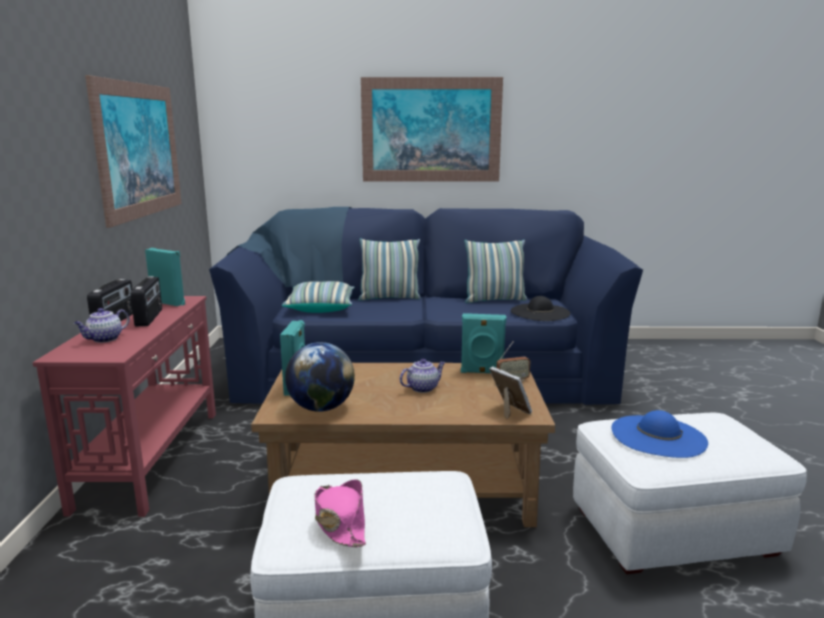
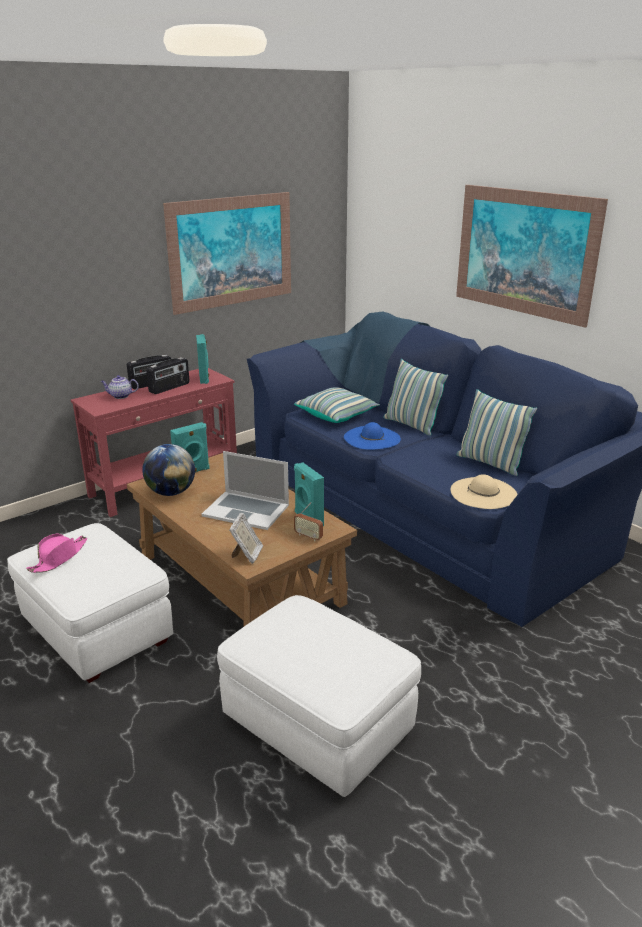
camera: 50 degrees right, 10 degrees up
(423, 388) = (246, 510): teapot -> laptop
(540, 312) = (483, 493): black hat -> beige hat
(658, 436) = (302, 632): blue hat -> blue hat (372, 438)

